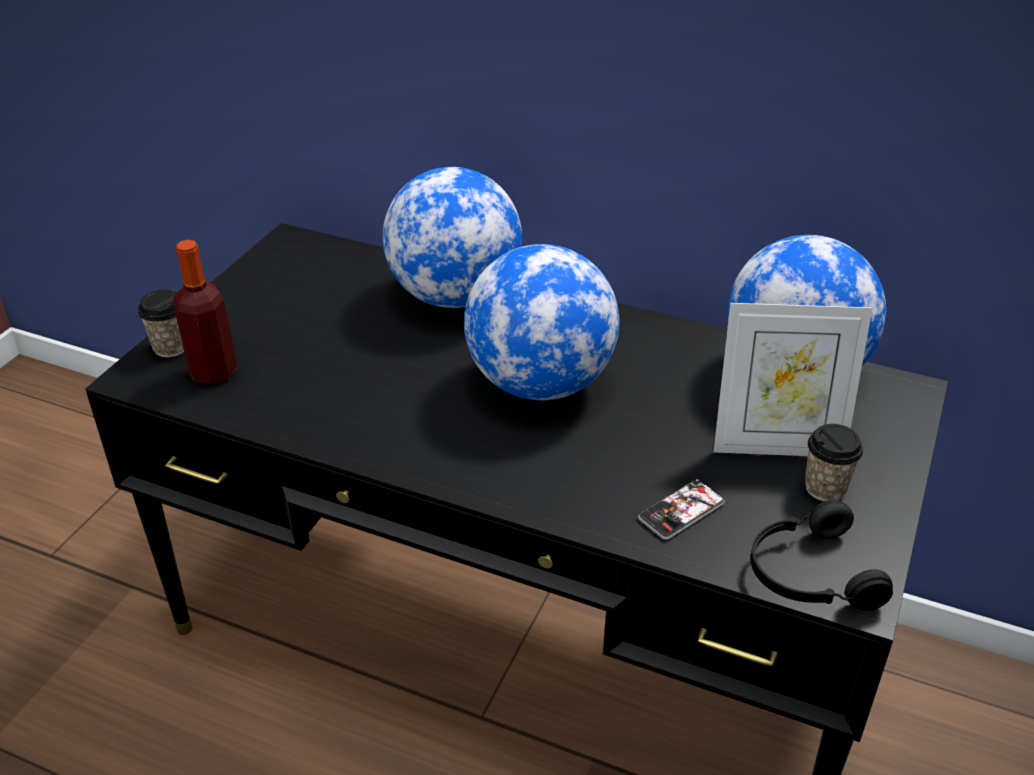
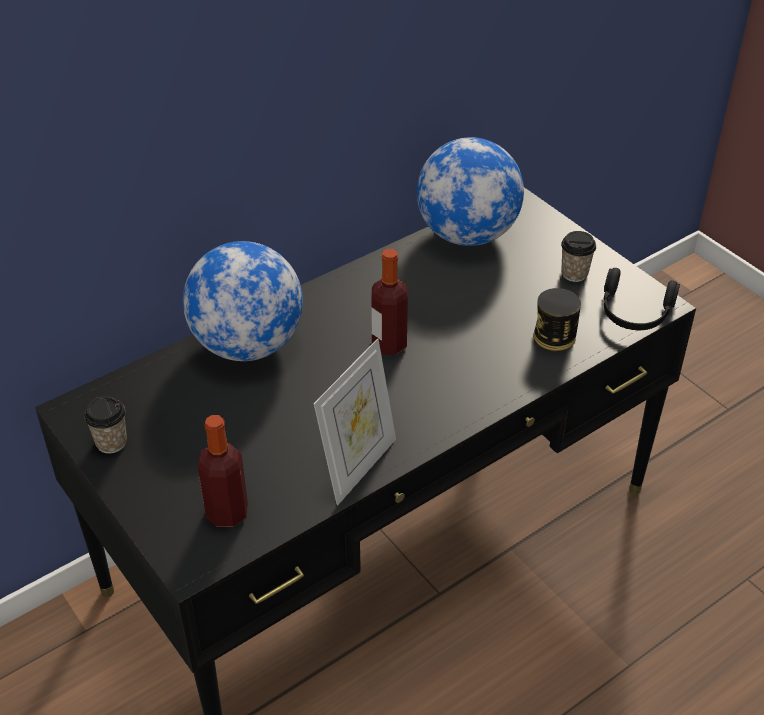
camera: 60 degrees left, 5 degrees up
(171, 347) = (168, 531): cup -> cup (111, 442)
(541, 384) = (389, 344): globe -> bottle
(681, 511) = (554, 337): phone -> can
(777, 445) = (526, 273): picture frame -> picture frame (358, 466)

